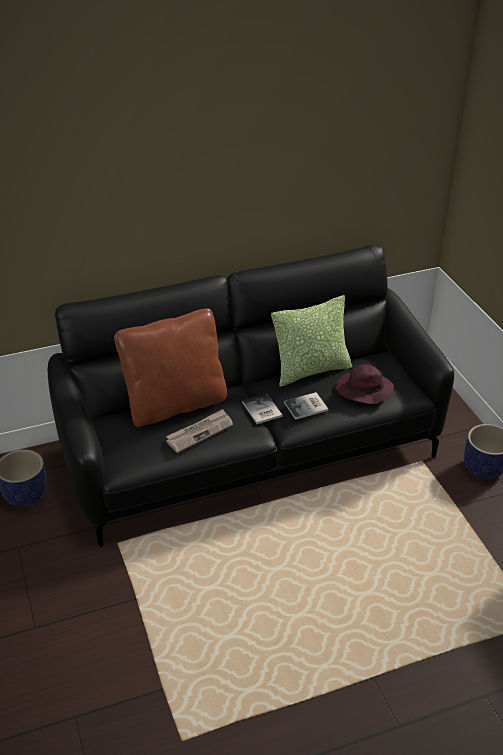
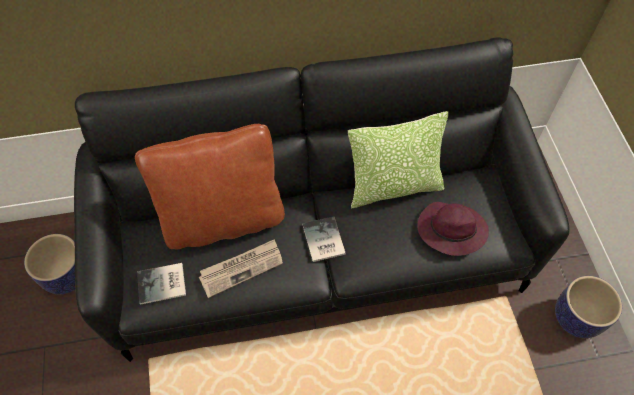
camera: 10 degrees right, 20 degrees up
(307, 407) = (377, 246): book -> book (163, 285)

